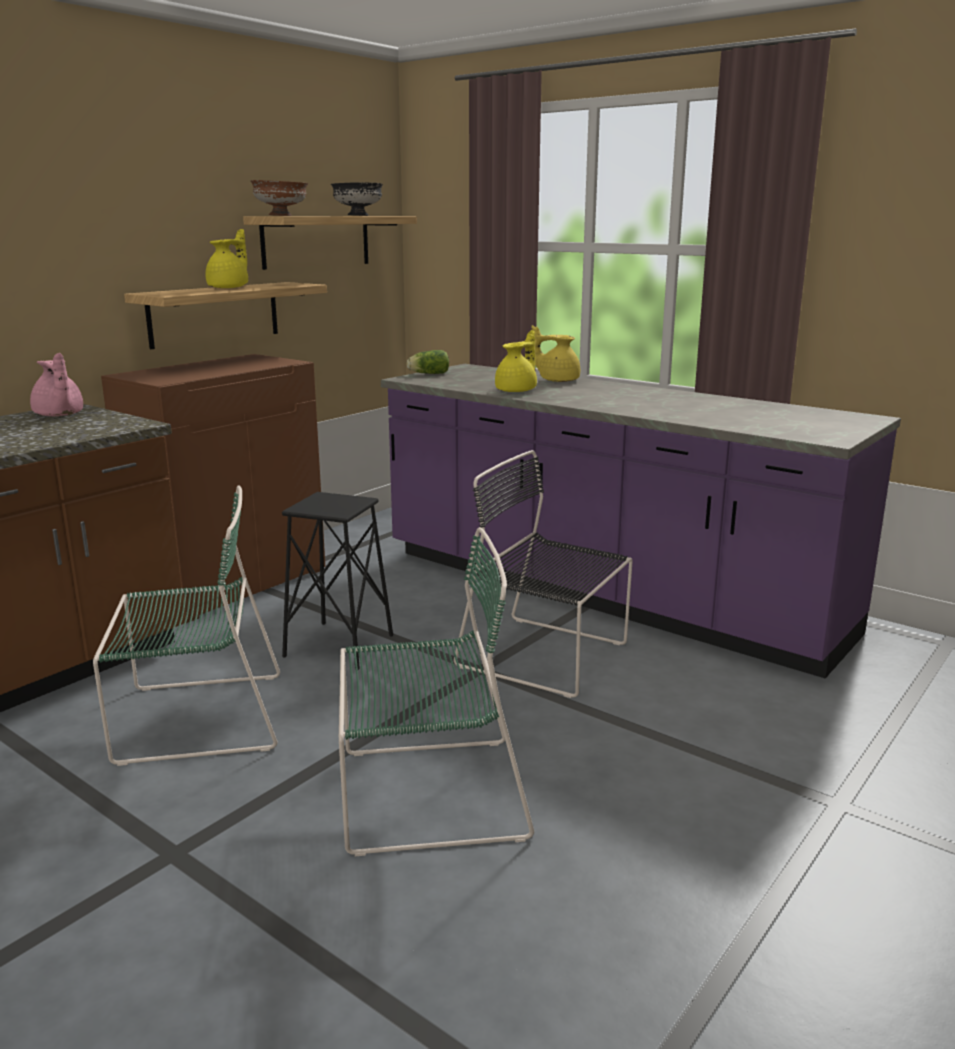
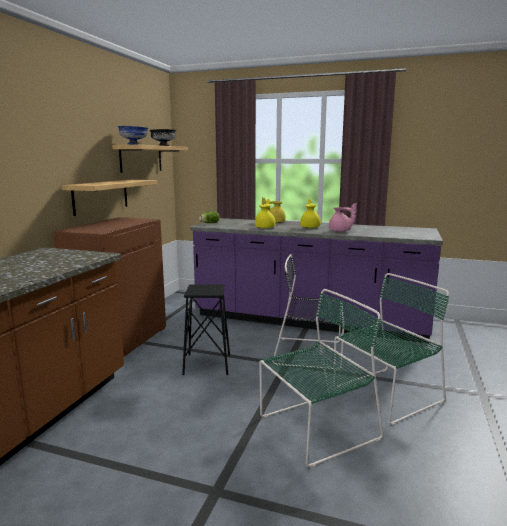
camera: 20 degrees left, 5 degrees down
(58, 415) = (44, 254): pink teapot -> pink teapot (340, 231)
(195, 718) = (162, 415): green chair -> green chair (385, 395)
(230, 287) = (112, 181): yellow teapot -> yellow teapot (310, 227)
(281, 215) = (134, 144): brown bowl -> blue bowl

